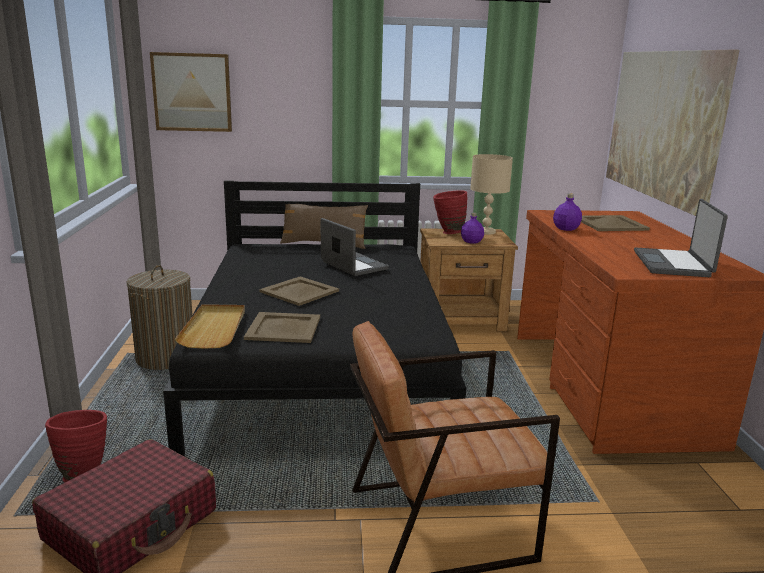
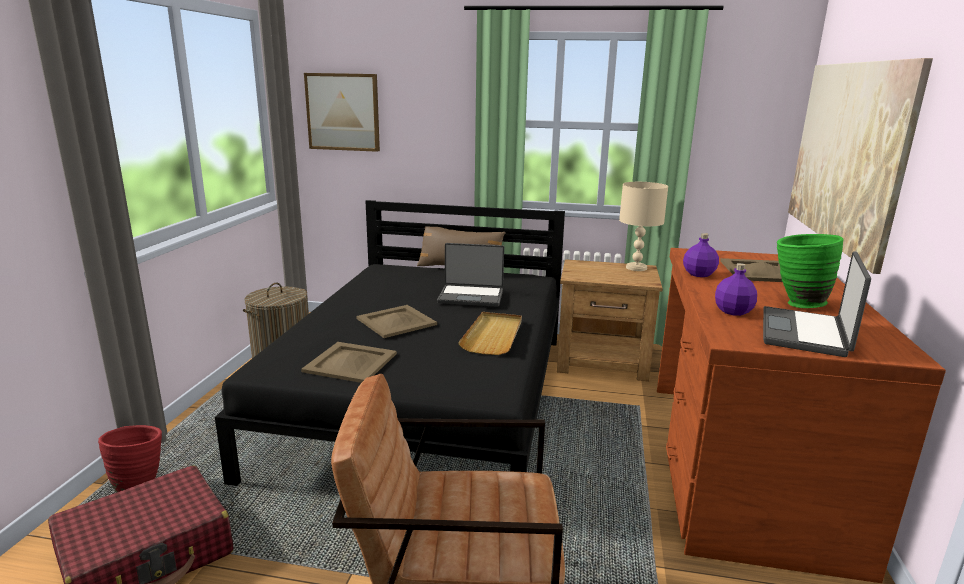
camera: 15 degrees right, 0 degrees up
(214, 328) = (282, 356): beige tray -> beige tray (493, 335)
(353, 265) = (471, 296): laptop -> laptop turned 120 degrees clockwise
(447, 232) = (591, 266): red vase -> none
(471, 241) = (611, 278): purple bottle -> purple bottle (732, 311)
(652, 245) = (796, 304): none -> green vase

